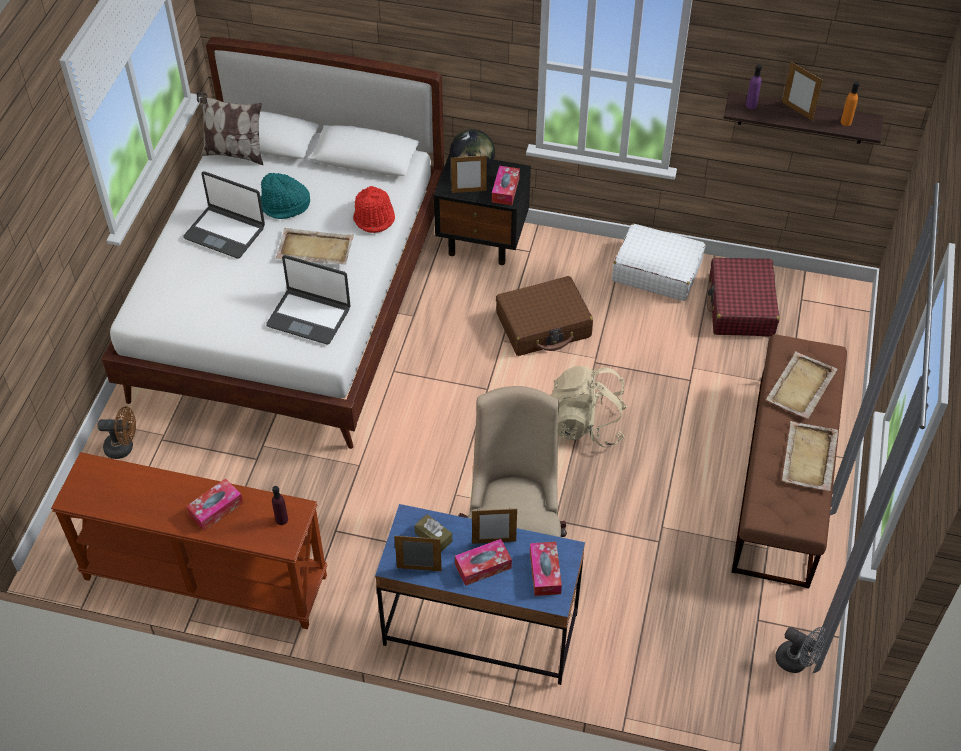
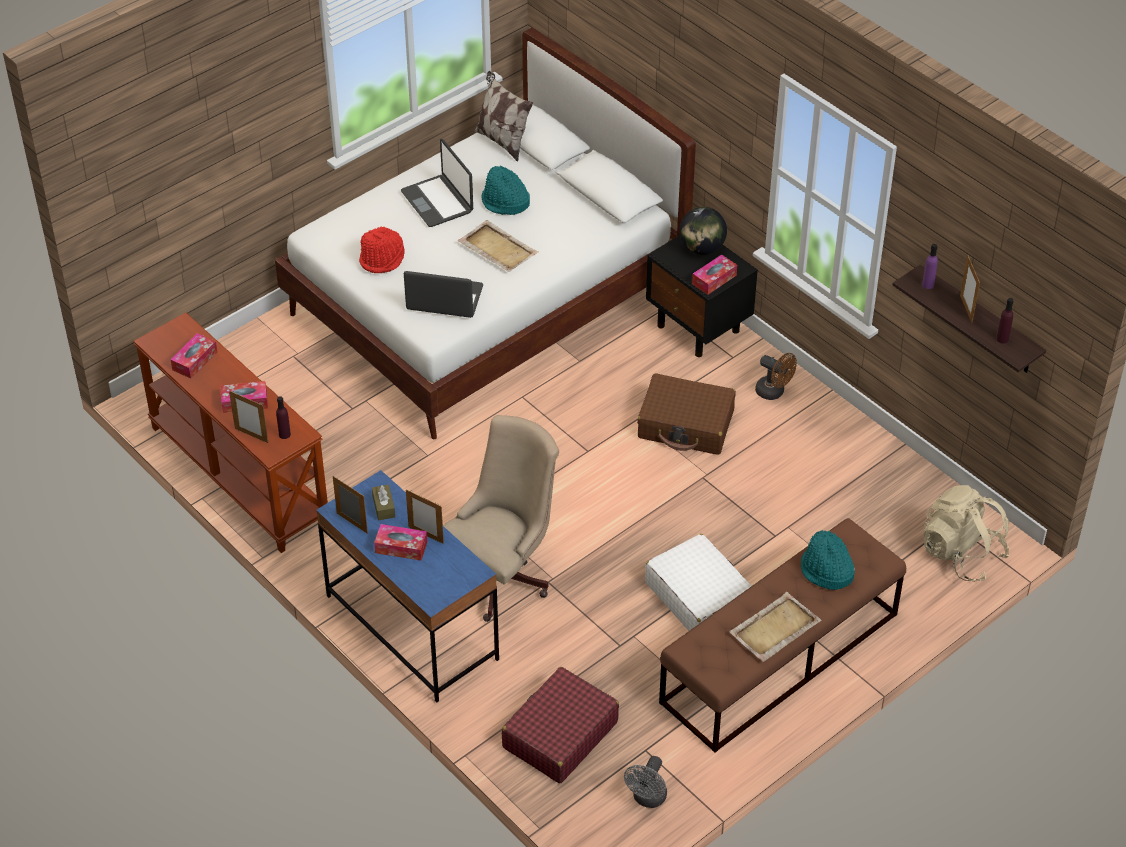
camera: 35 degrees right, 5 degrees down
(124, 447) = (260, 347): brown fan -> brown fan (774, 392)
(309, 316) = (444, 299): laptop -> laptop turned 135 degrees clockwise
(374, 217) = (570, 246): red hat -> red hat (382, 259)
(469, 191) = (680, 266): picture frame -> picture frame (251, 435)
(545, 573) = (443, 577): tissue box -> tissue box (195, 361)
(586, 424) = (646, 523): beige backpack -> beige backpack (961, 554)
(656, 271) = (835, 430): white suitcase -> white suitcase (699, 596)
(740, 306) = (885, 499): red suitcase -> red suitcase (559, 735)
(797, 661) = (647, 799): grey fan -> grey fan turned 45 degrees clockwise
(800, 387) = (826, 571): beige tray -> turquoise hat
(846, 122) = (1002, 339): orange bottle -> purple bottle

